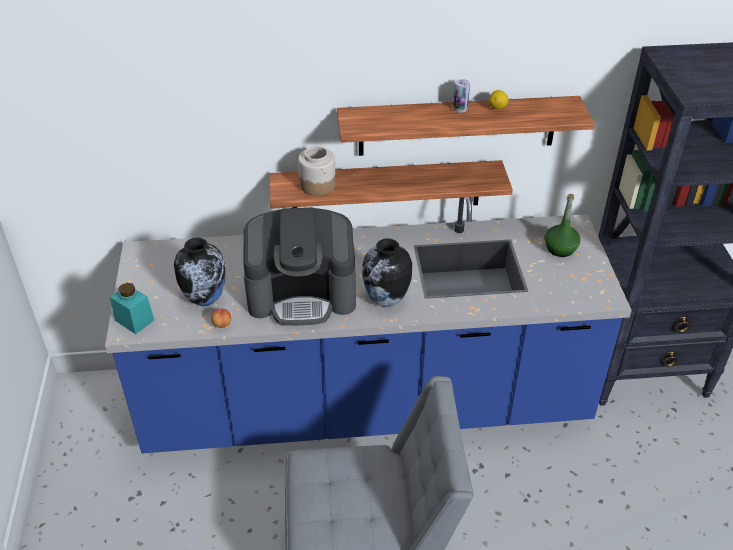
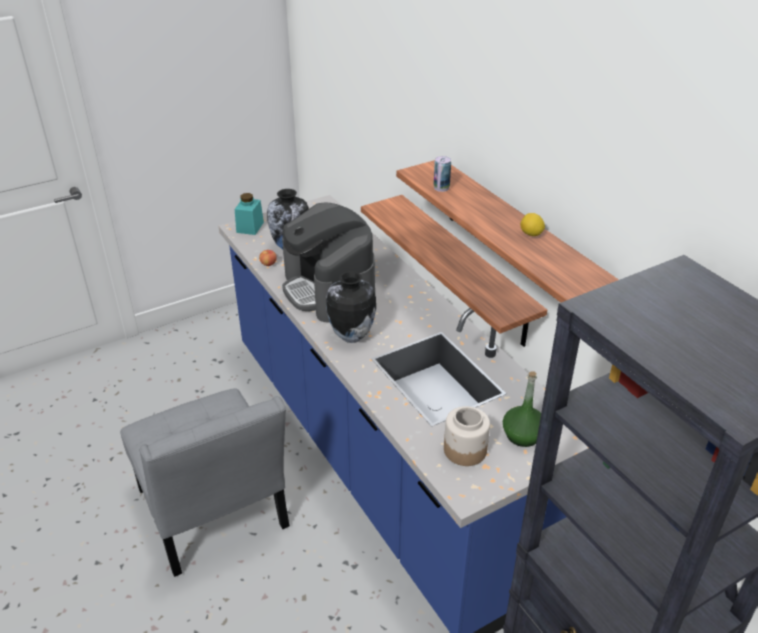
camera: 65 degrees right, 5 degrees down
(318, 185) = (405, 219): jar -> jar (465, 450)
(460, 108) = (505, 214): can -> can (441, 188)

